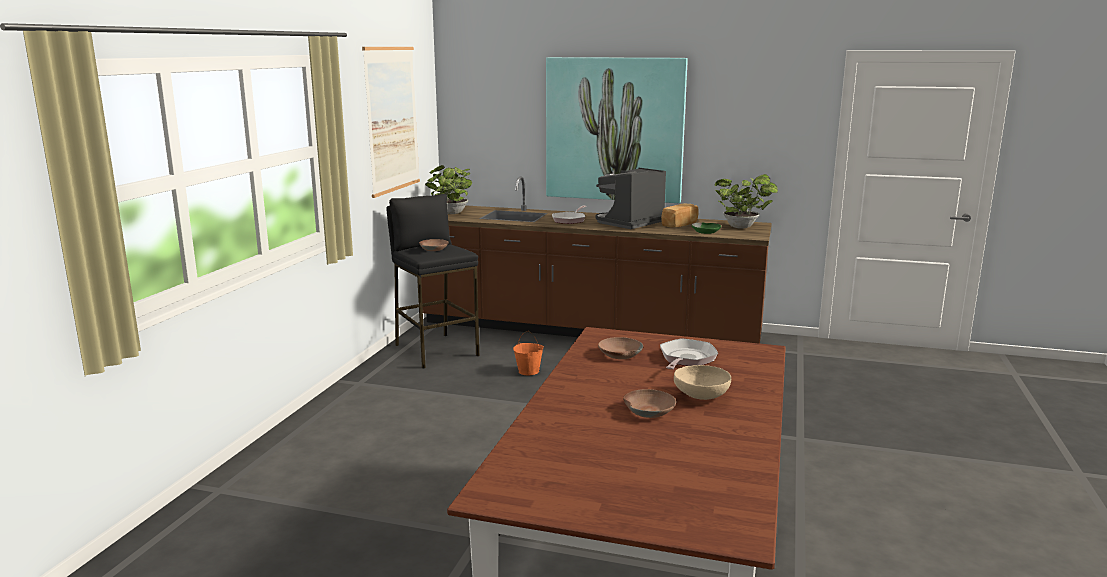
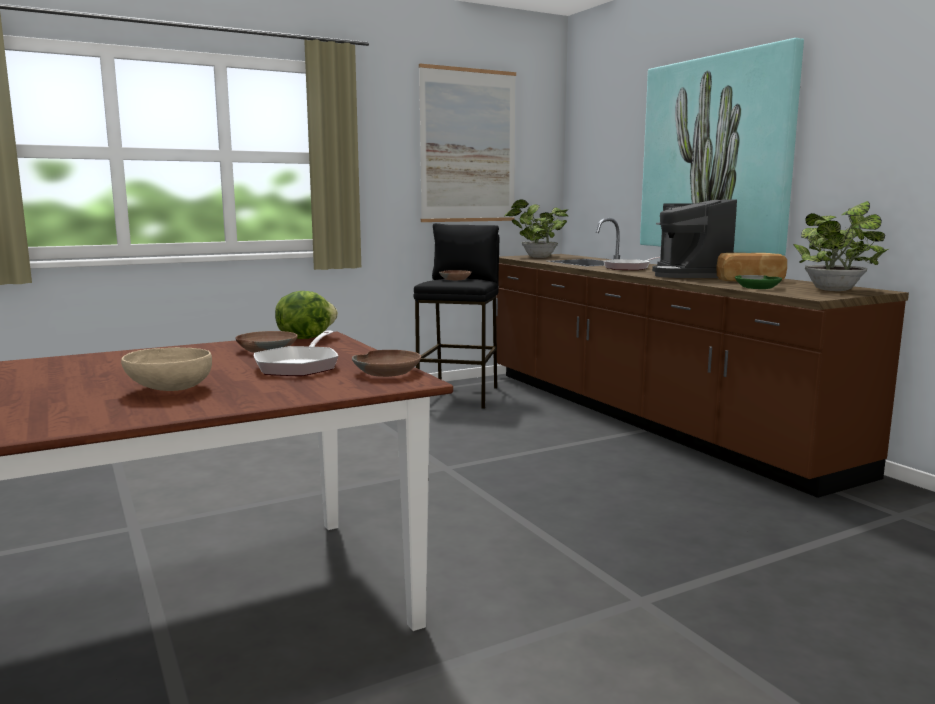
camera: 45 degrees right, 5 degrees down
(529, 371) = (495, 431): orange bucket -> none
(596, 338) = (305, 338): none -> lettuce
(630, 223) = (691, 275): coffee machine -> coffee machine turned 90 degrees counterclockwise
(649, 410) = (90, 383): brown bowl -> brown bowl (388, 372)
(686, 359) = (299, 366): frying pan -> frying pan turned 120 degrees clockwise

